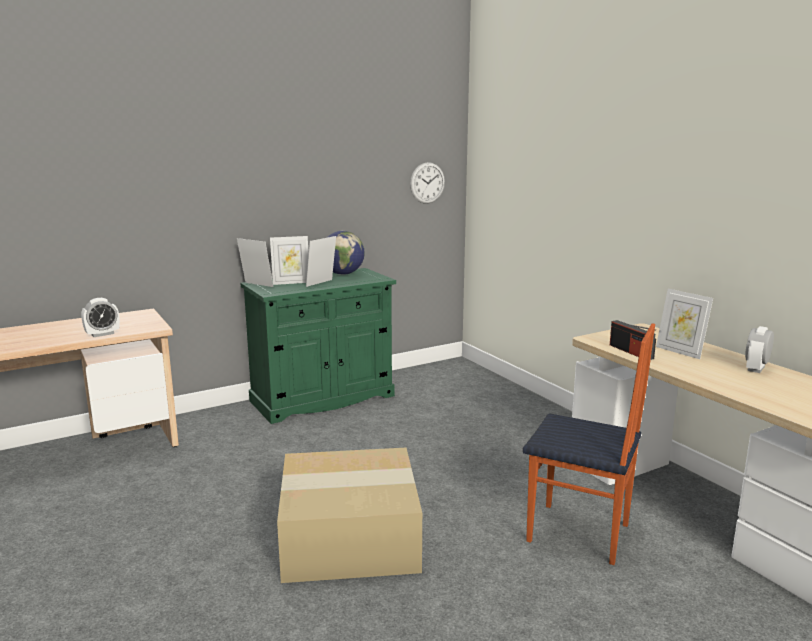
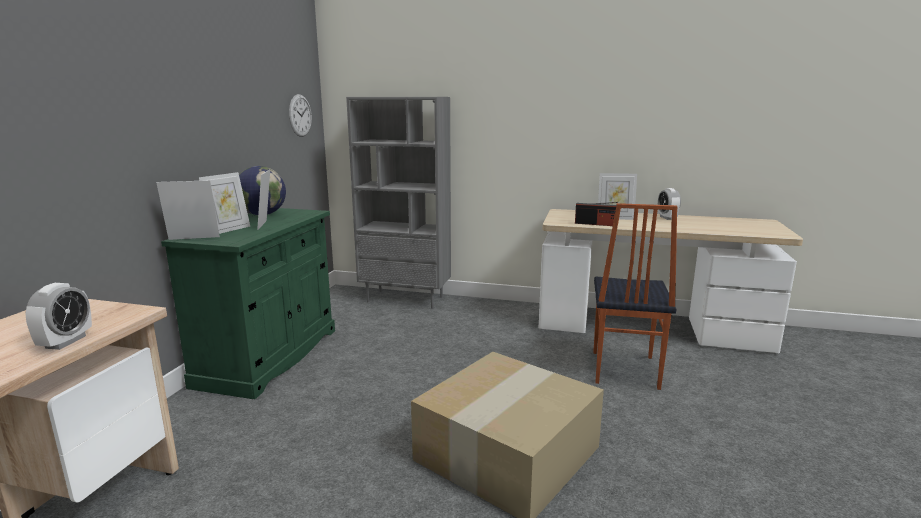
camera: 45 degrees left, 0 degrees up
(497, 389) = (406, 299): none -> grey bookcase
(578, 534) = (623, 370): chair -> chair turned 120 degrees clockwise

